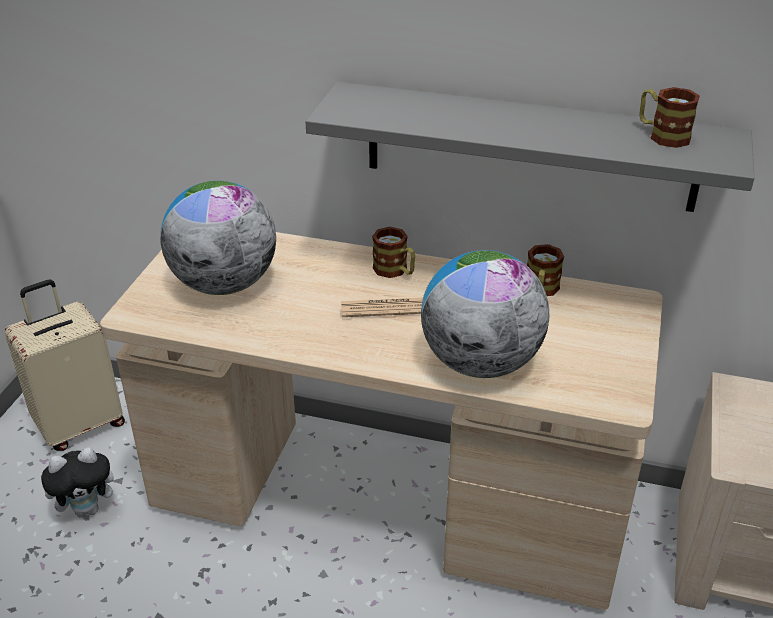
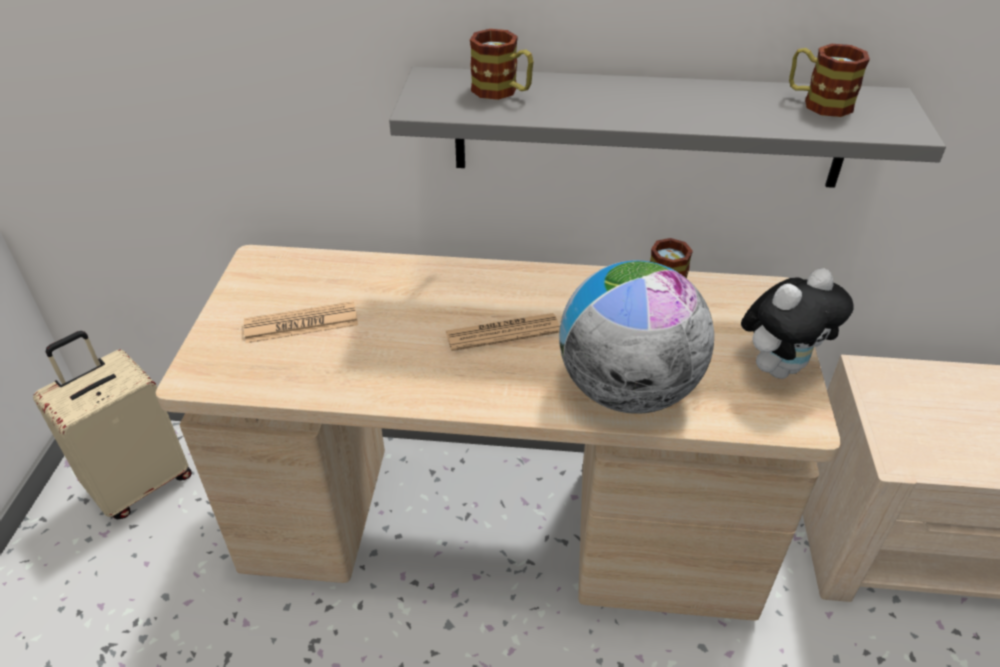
camera: 10 degrees left, 5 degrees up
(89, 508) = (167, 585): plush toy -> plush toy (779, 367)
(224, 284) = (301, 324): globe -> newspaper
(395, 271) = (498, 285): mug -> mug (502, 91)

